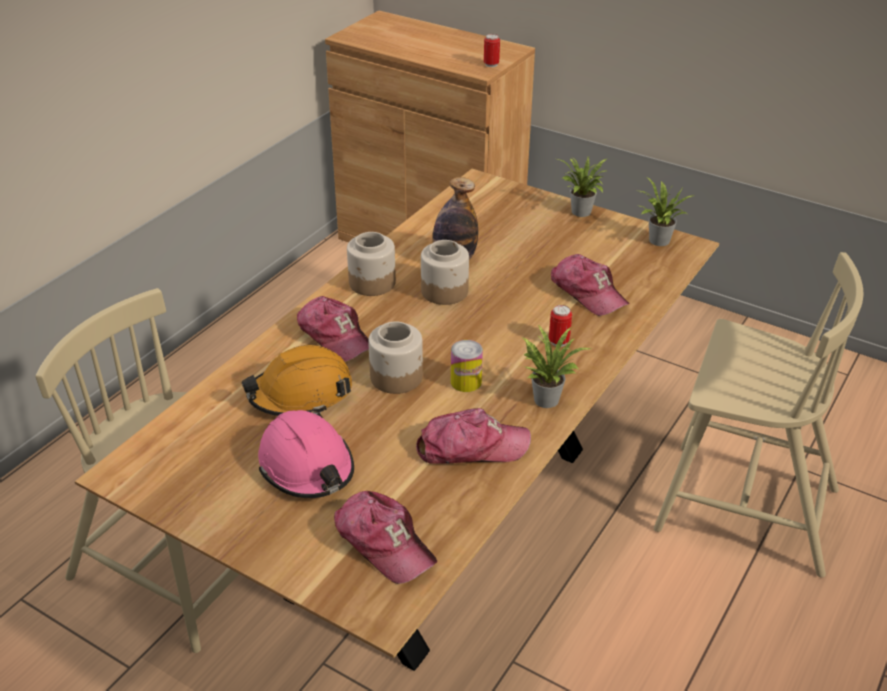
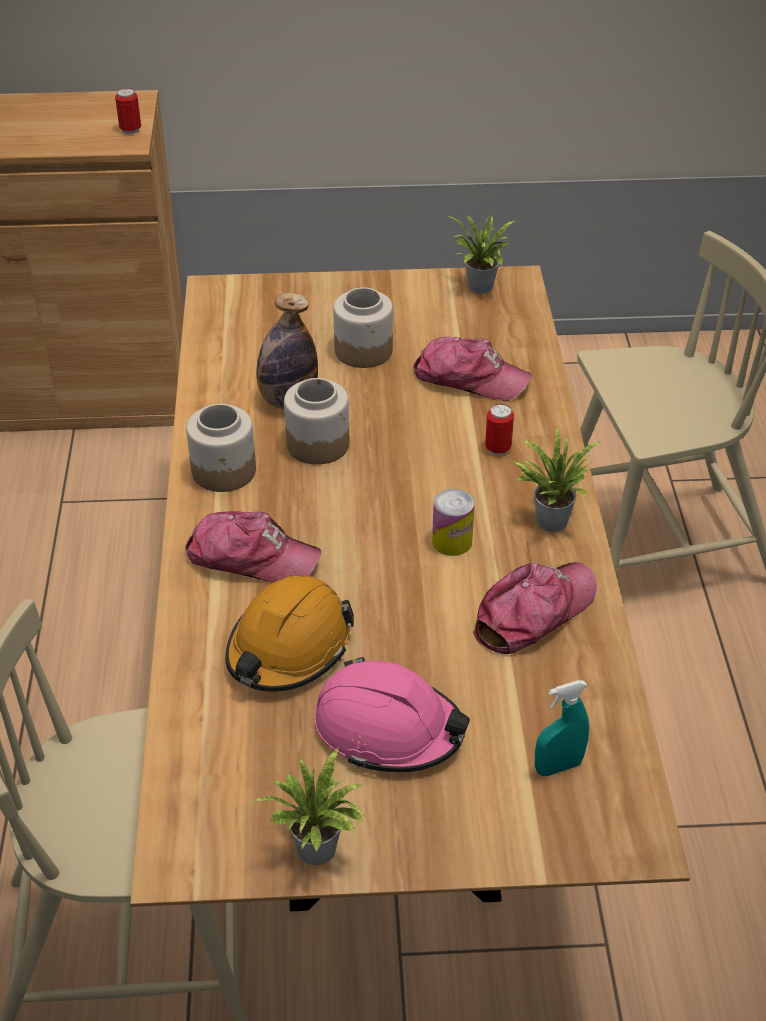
camera: 35 degrees left, 5 degrees up
(384, 543) = (558, 766): cap -> turquoise spray bottle
(397, 377) = (374, 572): jar -> jar (364, 350)
(581, 213) = (368, 285): potted plant -> potted plant (319, 853)

